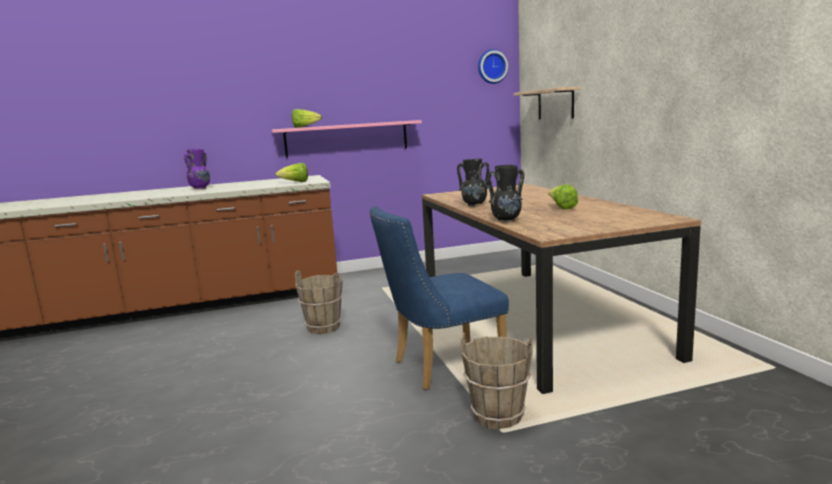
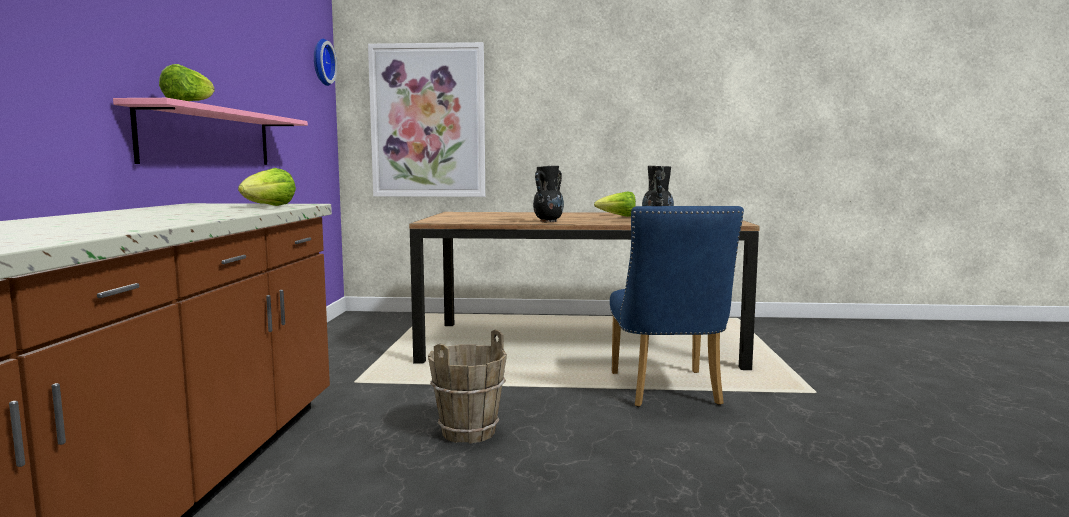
camera: 70 degrees left, 5 degrees down
(200, 188) = (96, 221): purple vase -> none
(498, 416) = (786, 389): brown bucket -> none
(555, 104) = (428, 121): shelf -> picture

